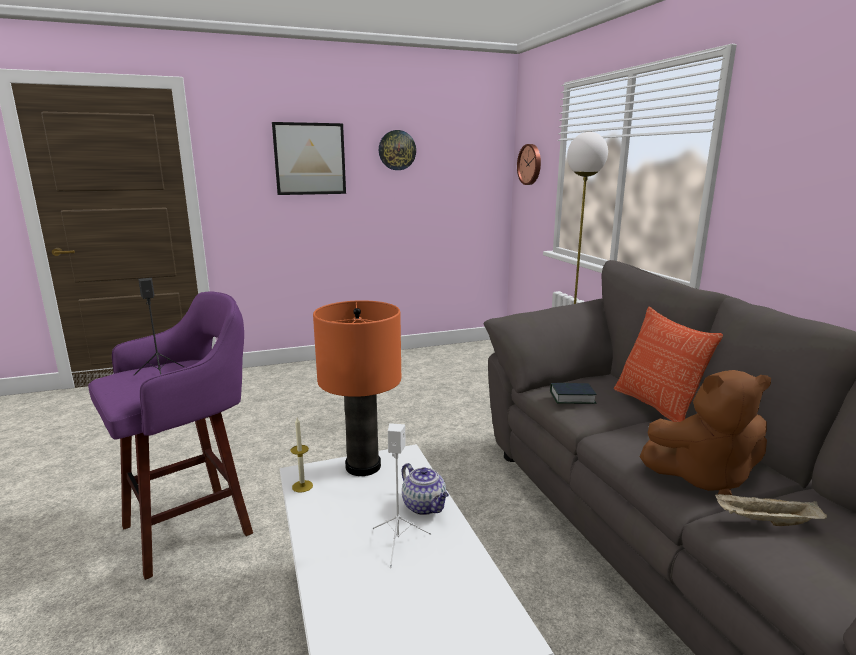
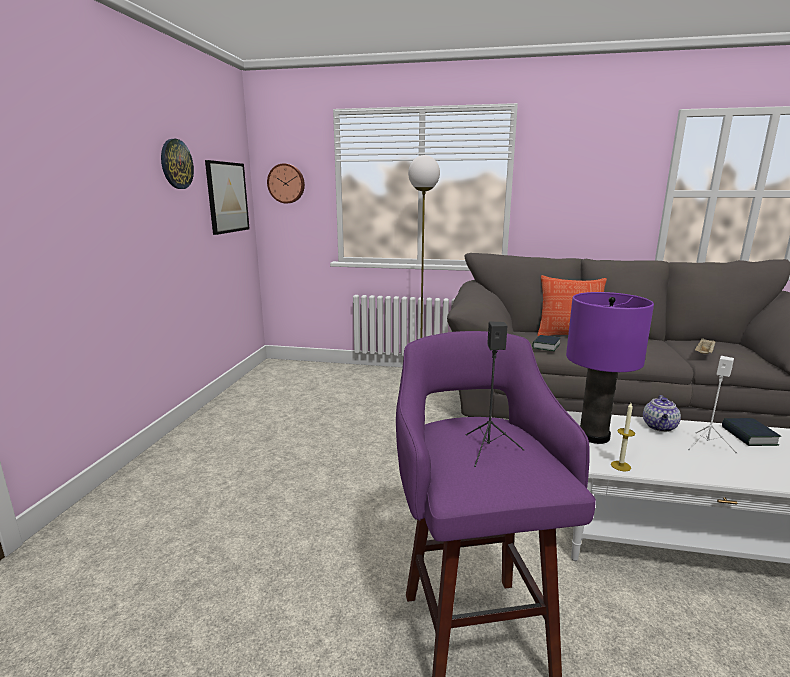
camera: 60 degrees left, 0 degrees up
(310, 159) = (96, 171): picture -> picture (227, 197)
(363, 466) = (594, 436): orange table lamp -> purple table lamp
(425, 506) = (659, 427): teapot -> teapot turned 120 degrees clockwise
(461, 582) = (748, 436): none -> book
(703, 477) = (656, 351): brown plush toy -> none

